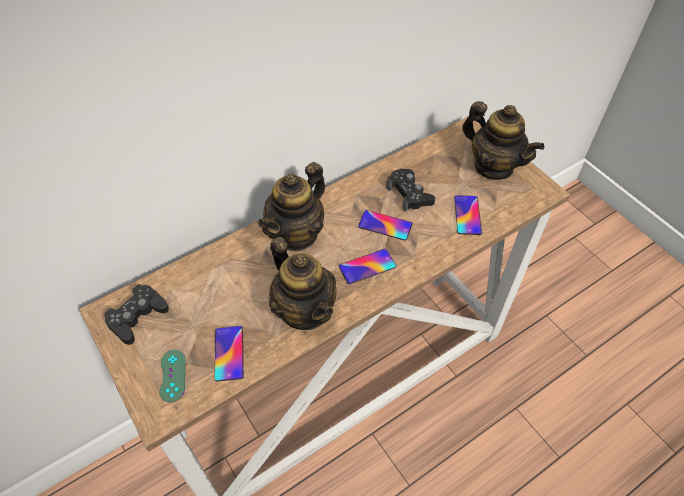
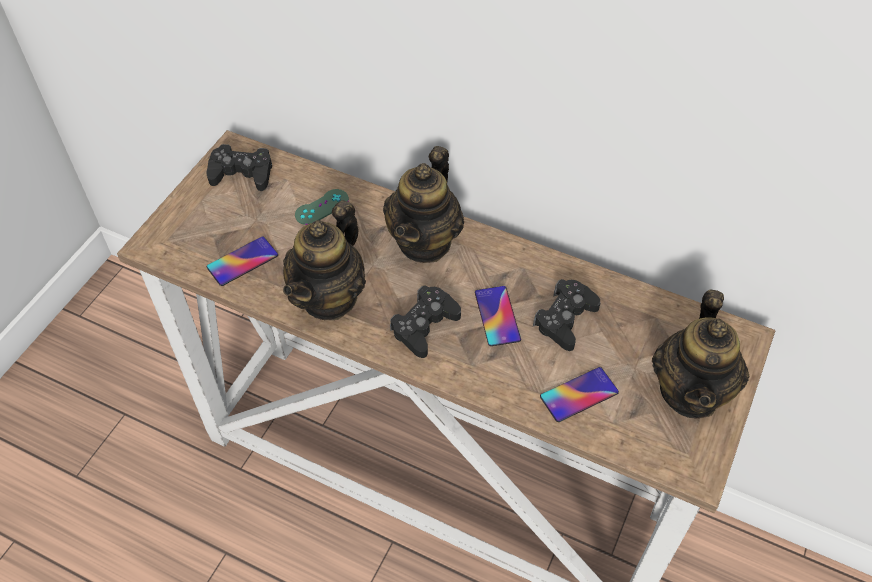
camera: 60 degrees right, 0 degrees up
(172, 375) = (195, 232): green game controller -> green game controller (322, 207)
(297, 234) = (425, 242): teapot -> teapot turned 75 degrees counterclockwise
(367, 266) = (424, 326): phone -> black game controller

